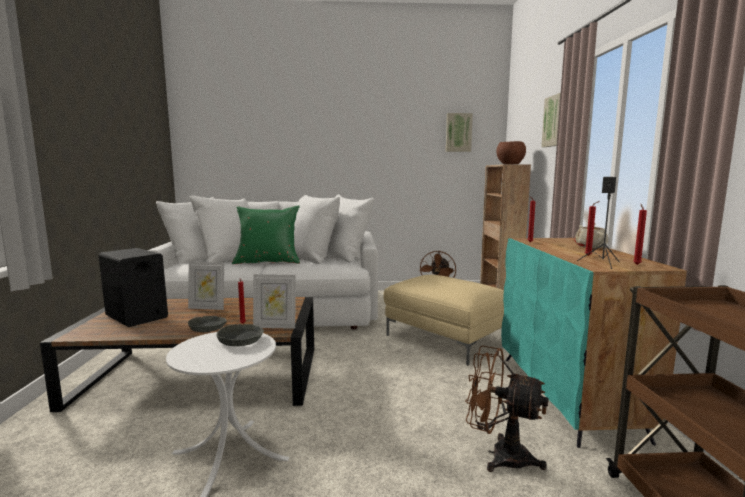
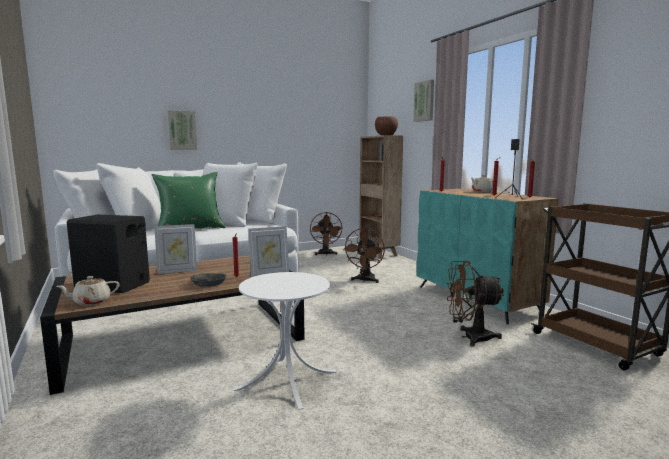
camera: 25 degrees left, 0 degrees up
(93, 332) = (91, 302): none -> beige teapot
(241, 340) = (289, 278): grey bowl -> none
(446, 339) = (365, 280): beige ottoman -> brown fan
(458, 132) = (331, 108): picture -> picture (182, 130)

